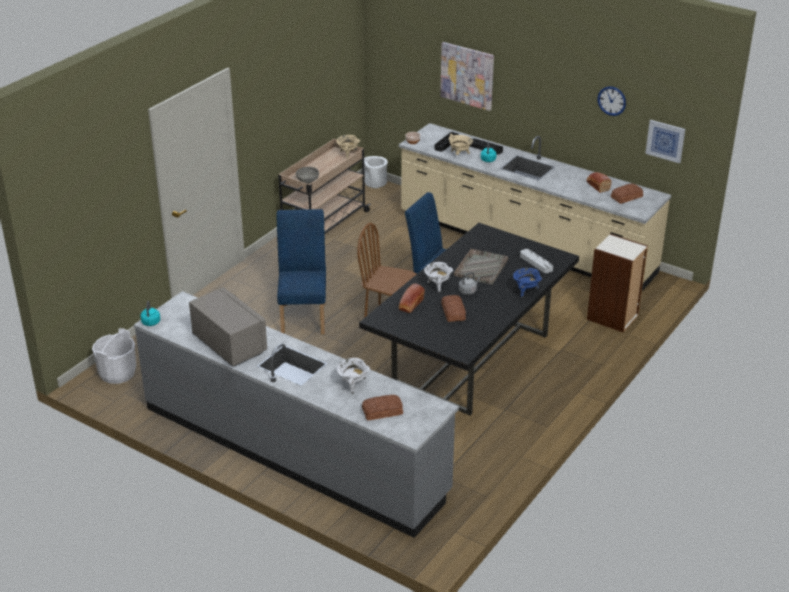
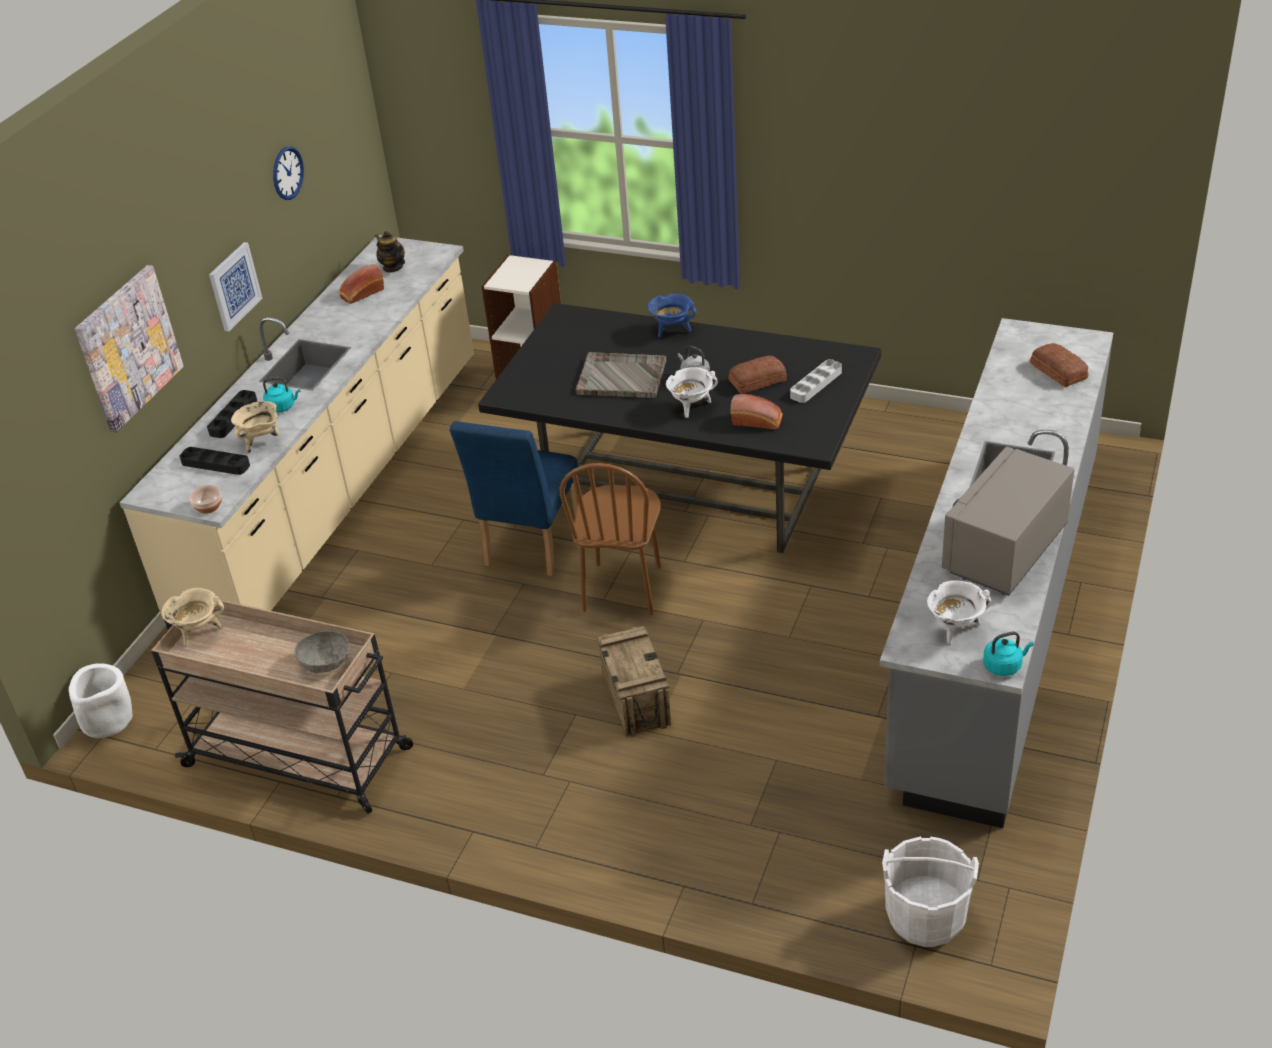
camera: 100 degrees left, 5 degrees up
(304, 316) = (635, 699): blue chair -> crate
(353, 385) = (1020, 407): white cooking pot -> white cooking pot (955, 629)
(536, 263) = (588, 333): grey tray -> grey tray (816, 384)
(626, 197) = (393, 267): bread -> teapot
(665, 141) = (346, 167): picture -> picture (234, 286)

